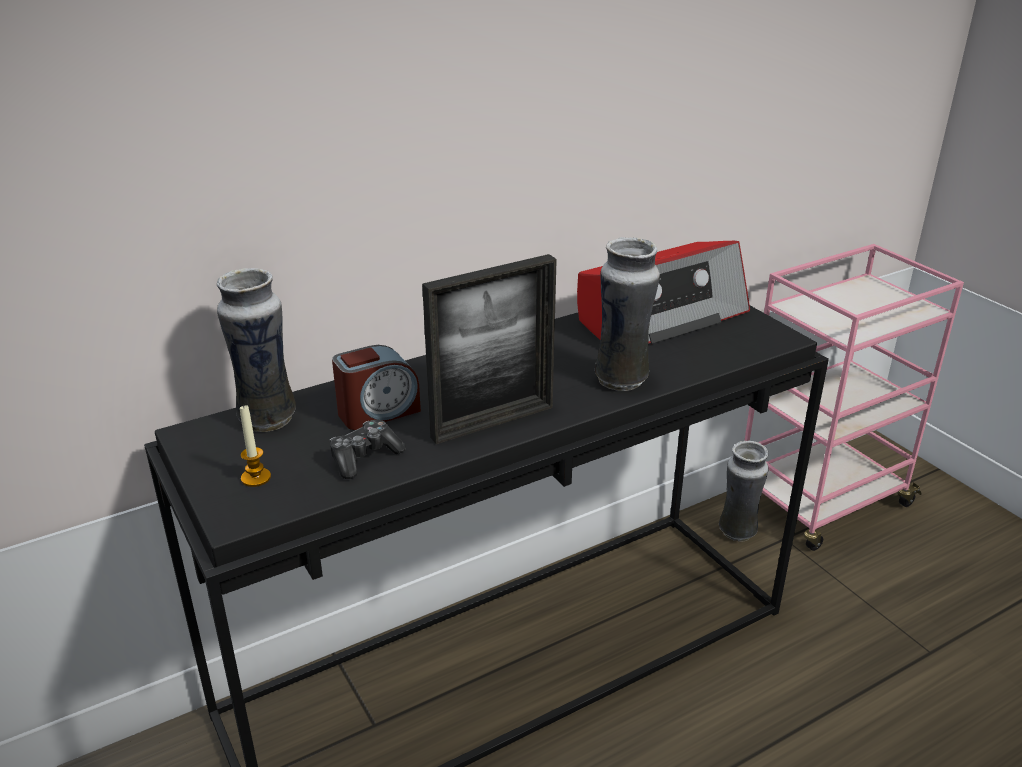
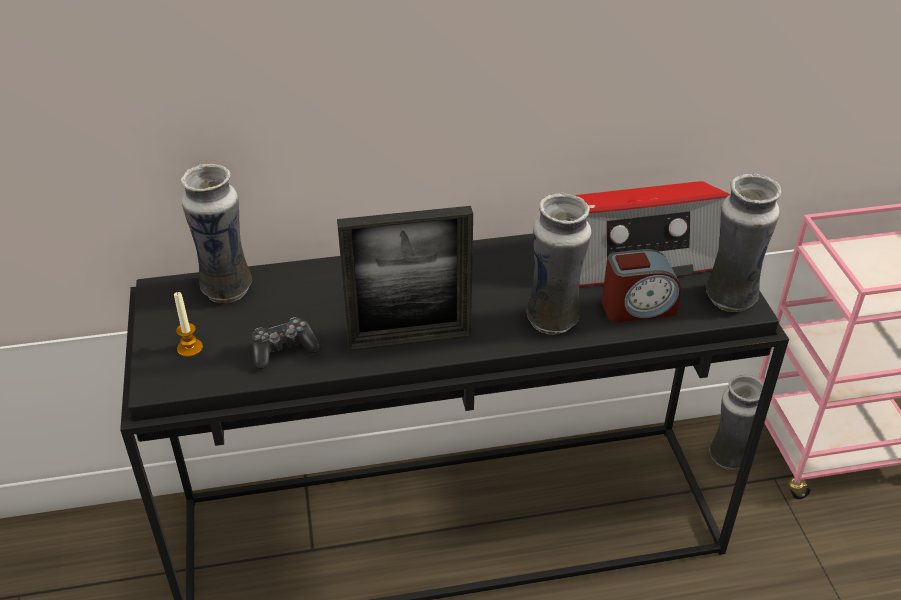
camera: 20 degrees right, 10 degrees up
(378, 412) = (319, 304): alarm clock -> alarm clock (637, 307)
(765, 334) = (729, 299): none -> vase

